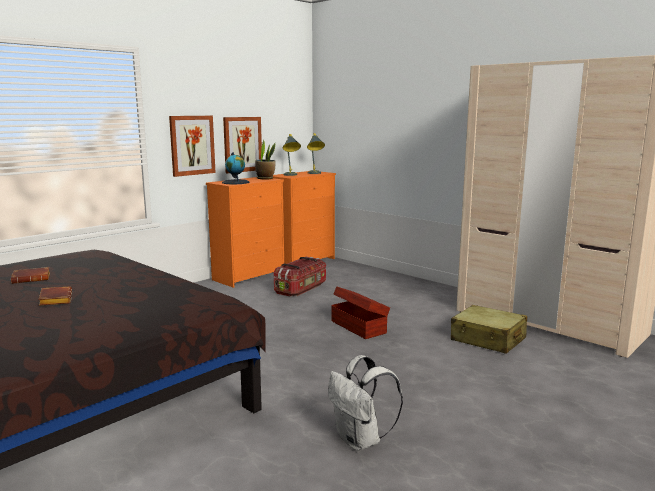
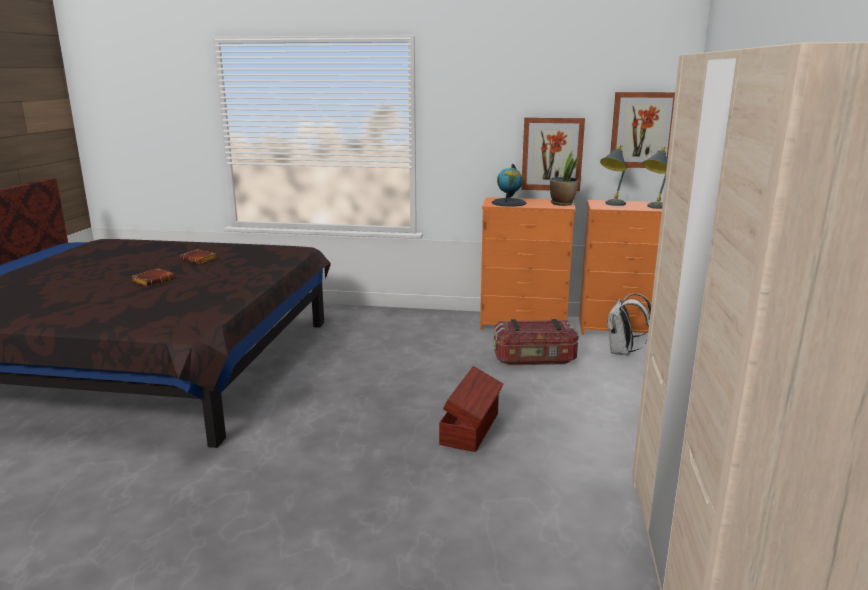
camera: 55 degrees right, 5 degrees up
(192, 145) = (475, 150): picture -> picture (643, 130)
(361, 440) = (189, 523): white backpack -> white backpack (623, 352)
(488, 339) = (559, 537): beige suitcase -> none

